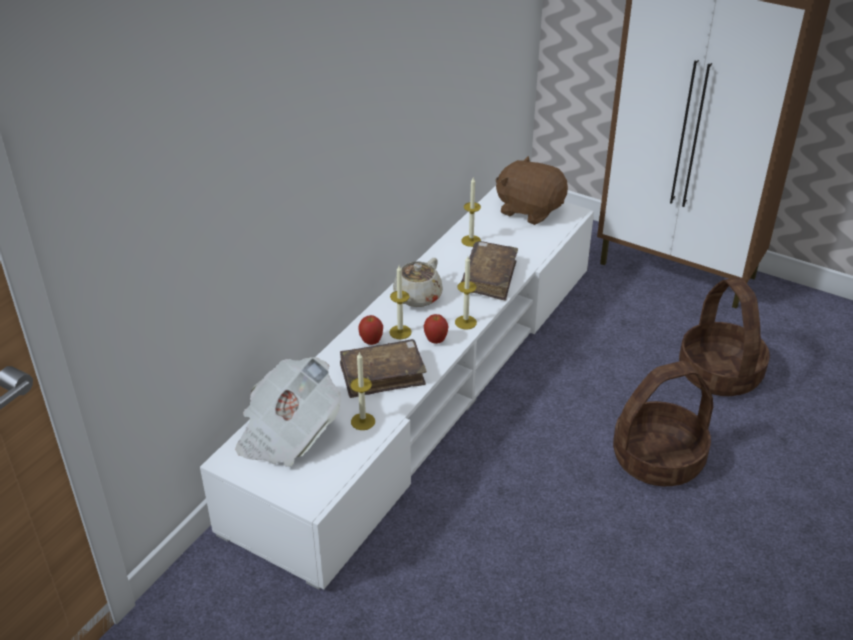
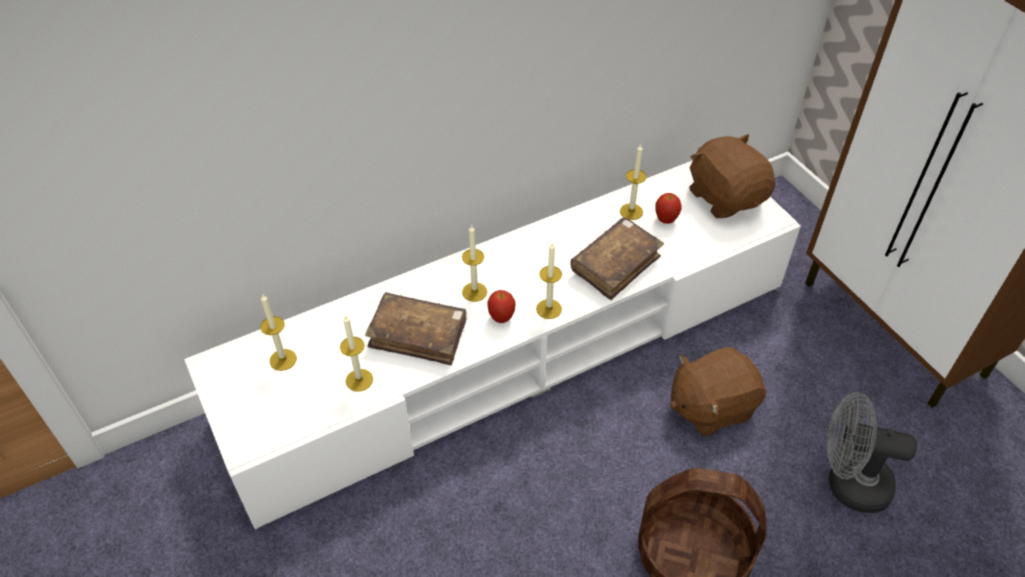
camera: 30 degrees right, 10 degrees up
(287, 433) = (283, 359): newspaper -> candle
(371, 342) = (438, 291): apple -> apple (666, 220)
(417, 297) = (522, 258): beige teapot -> none
(598, 364) = (711, 406): none -> brown plush toy
(720, 373) = (847, 483): basket -> grey fan

